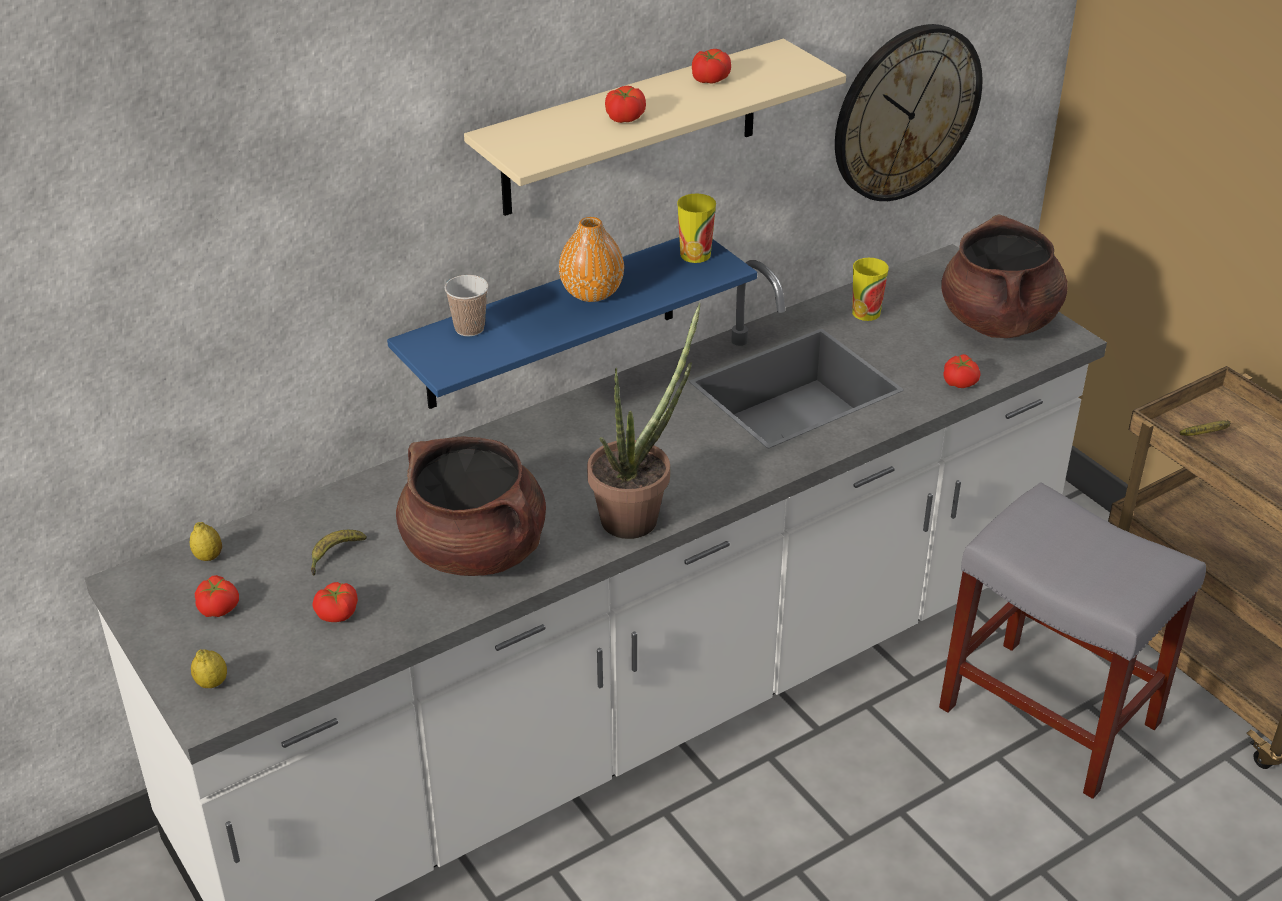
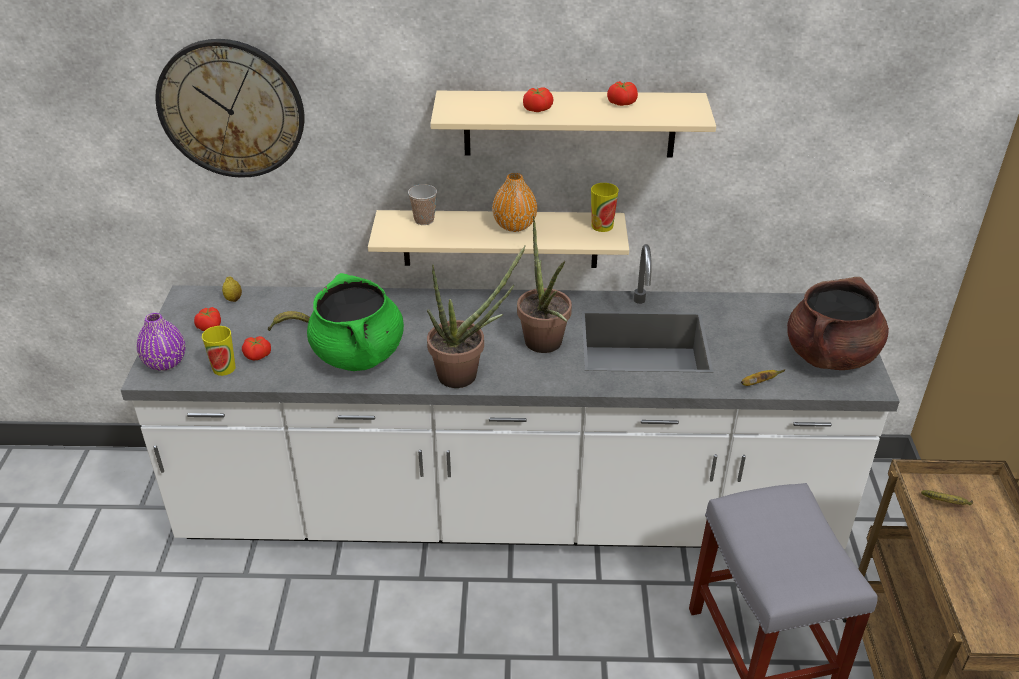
camera: 35 degrees right, 0 degrees up
(212, 683) = (165, 362): lemon -> purple vase
(475, 550) = (359, 354): brown cooking pot -> green cooking pot
(552, 321) = (500, 238): blue shelf -> beige shelf
(694, 441) = (545, 347): none -> potted plant
(866, 313) = (741, 314): cup -> cup (224, 368)
(906, 112) = (820, 180): wall clock -> wall clock (231, 109)
(960, 382) = (758, 383): tomato -> banana

